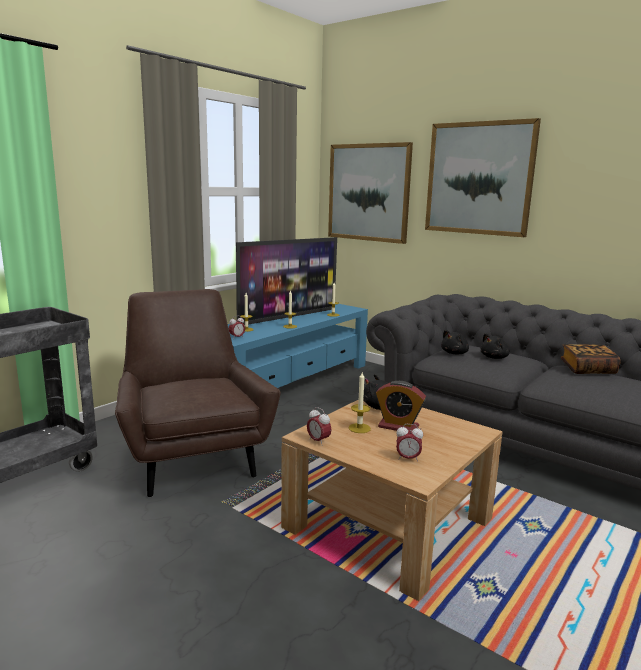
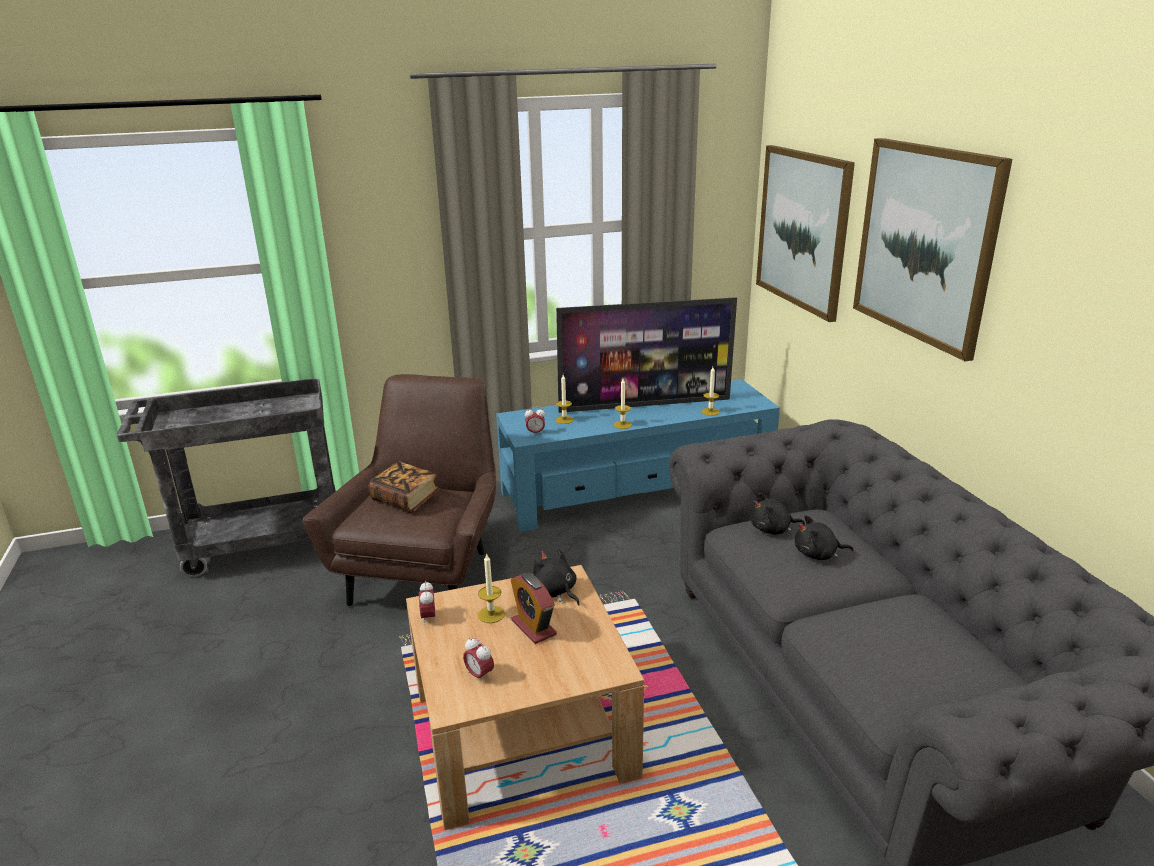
camera: 35 degrees right, 10 degrees up
(587, 369) = (931, 622): book -> book (405, 499)

